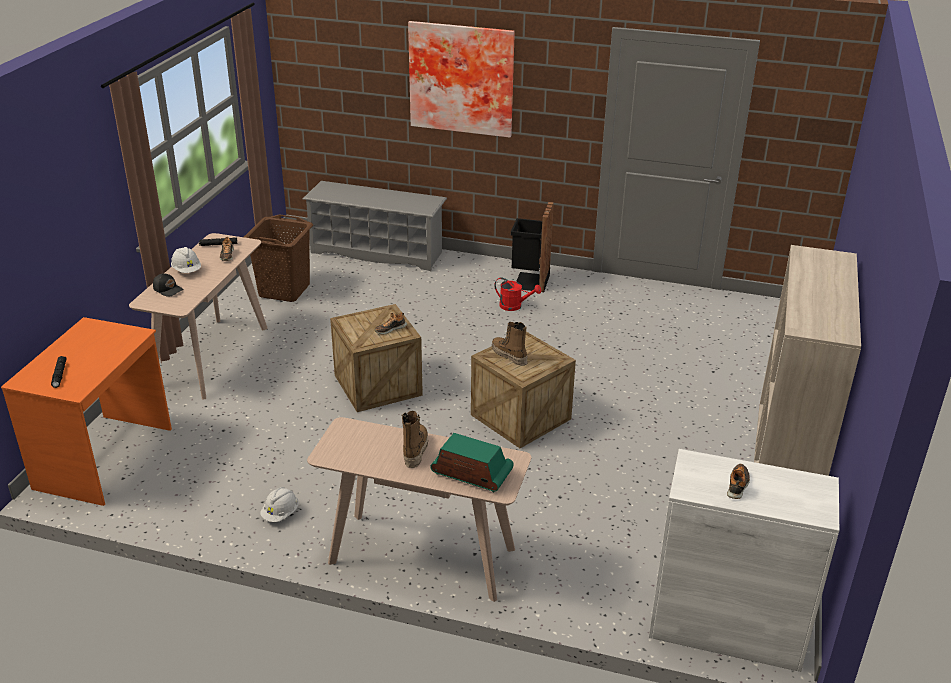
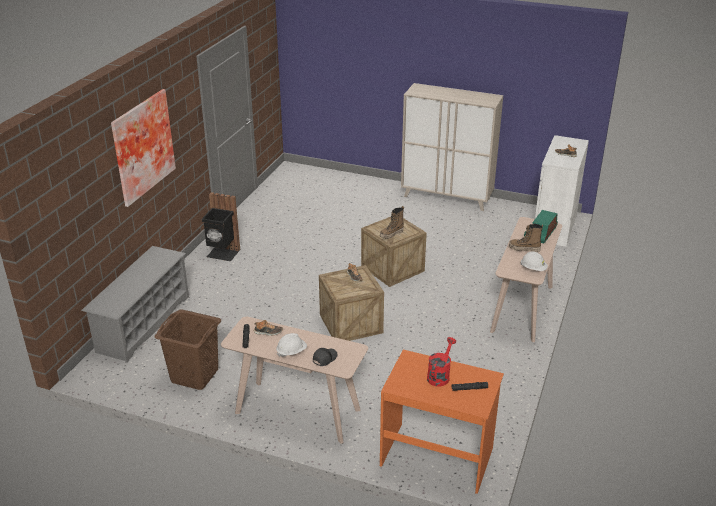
camera: 85 degrees left, 0 degrees up
(280, 514) = (492, 362): white hard hat -> white hard hat (533, 268)
(514, 306) = (257, 262): red watering can -> red watering can (440, 375)

